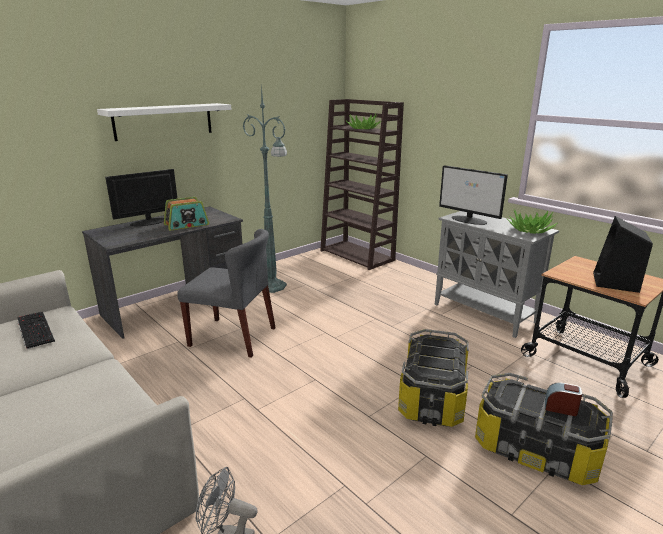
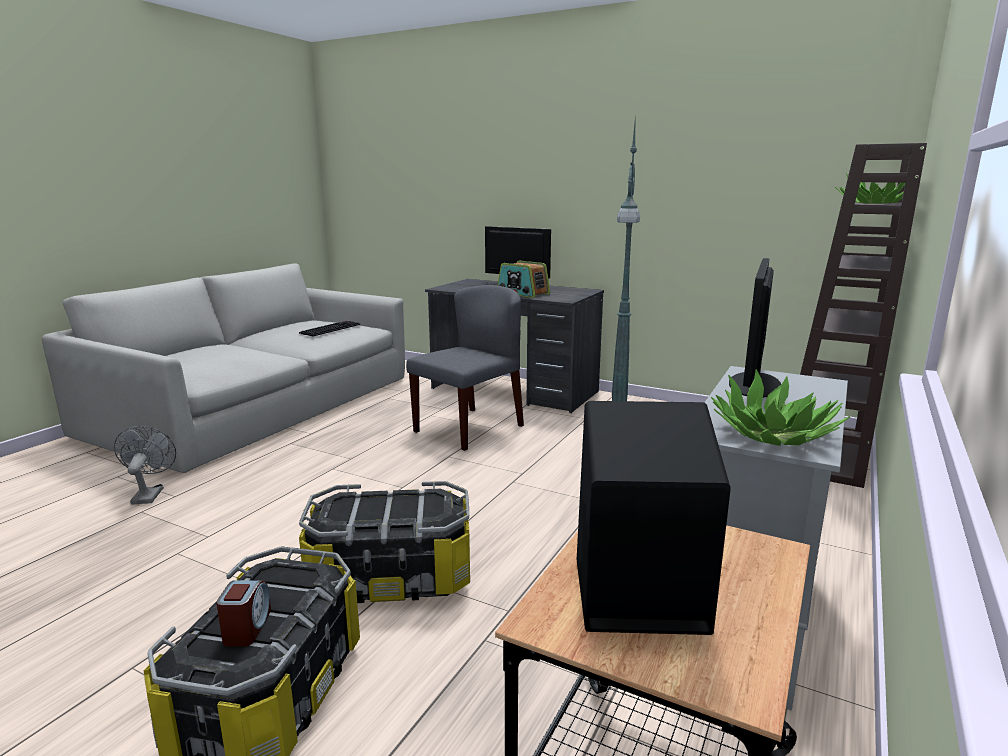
camera: 70 degrees right, 5 degrees down
(164, 121) = (565, 172): white shelf -> none
(233, 337) = (469, 428): grey chair -> grey chair turned 135 degrees counterclockwise

